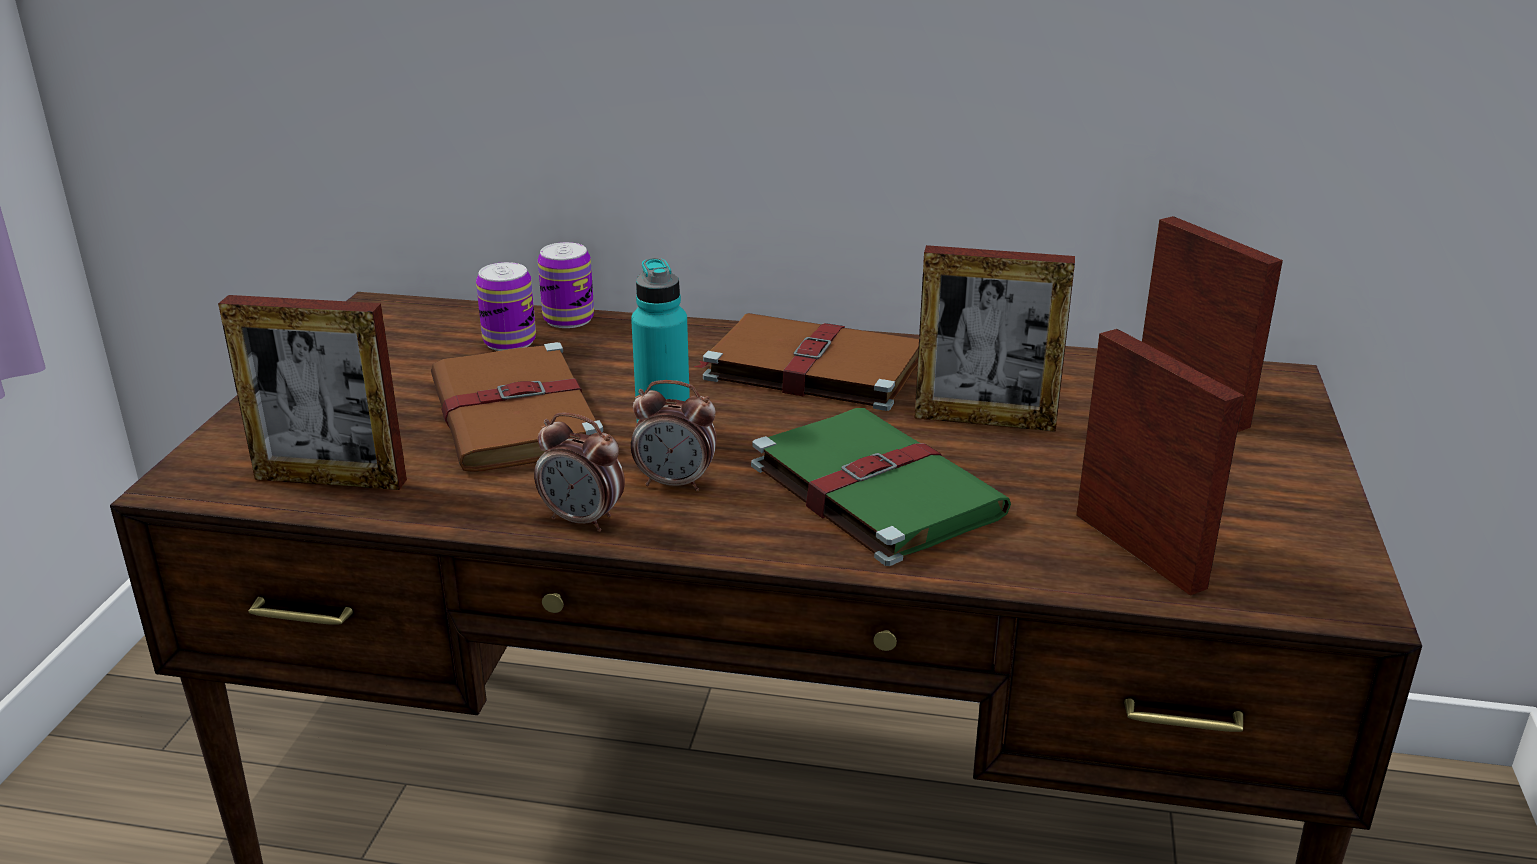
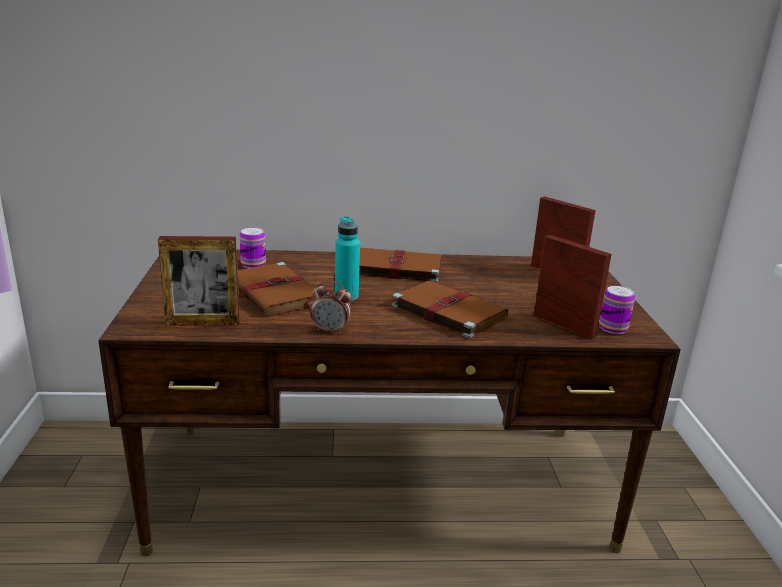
camera: 15 degrees left, 5 degrees down
(568, 319) = (275, 254): can -> can (613, 328)
(676, 483) = (363, 314): alarm clock -> none
(871, 488) = (447, 311): green book -> brown book
(985, 420) = (479, 284): picture frame -> none

